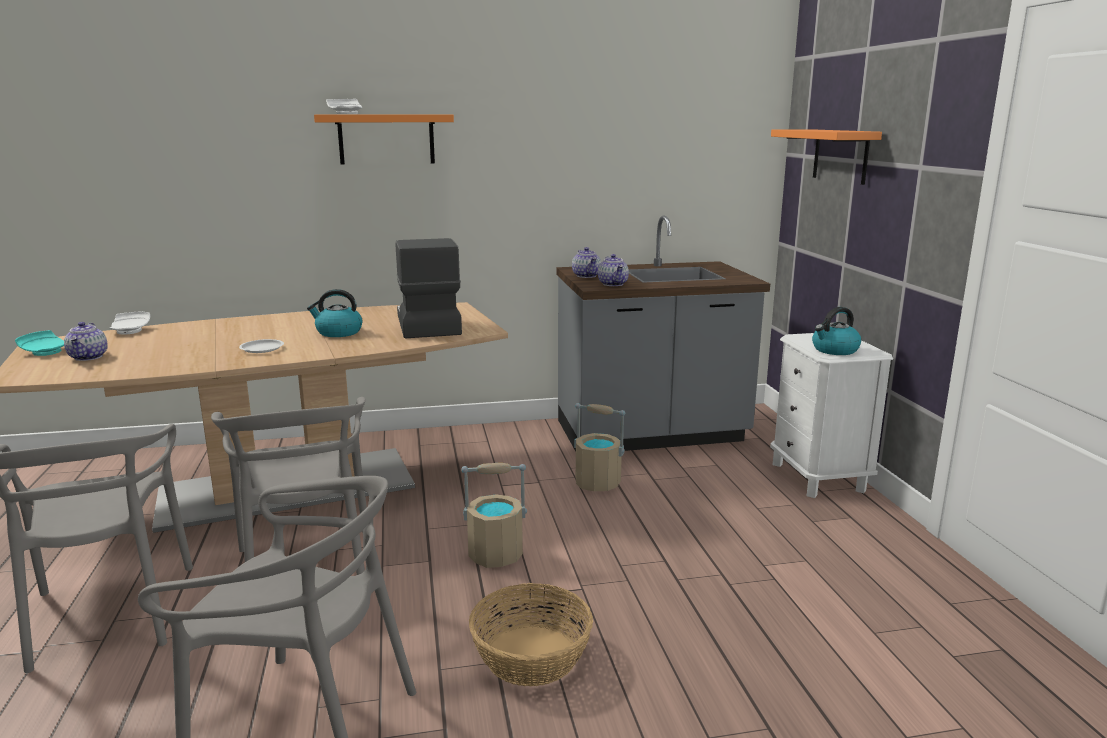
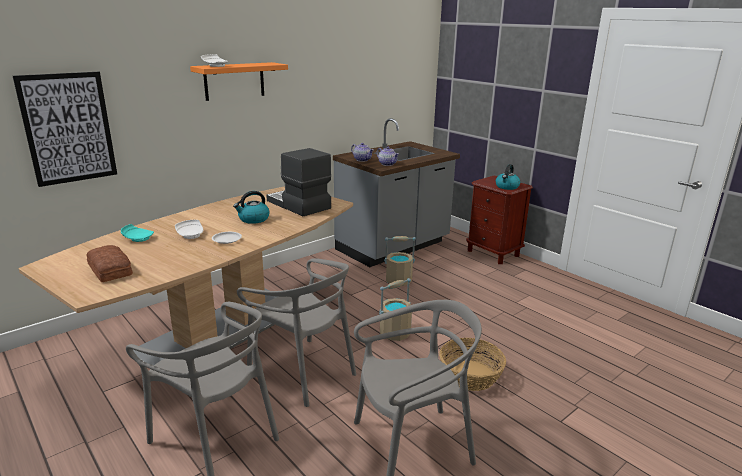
camera: 30 degrees left, 5 degrees up
(45, 352) = (63, 272): turquoise plate -> turquoise plate (138, 238)
(89, 357) = (111, 269): teapot -> bread
(131, 330) = (96, 243): white plate -> white plate (191, 235)
(150, 186) = (68, 128): none -> picture
(818, 477) = (493, 253): white nightstand -> brown nightstand
(840, 155) = (484, 81): orange shelf -> none

